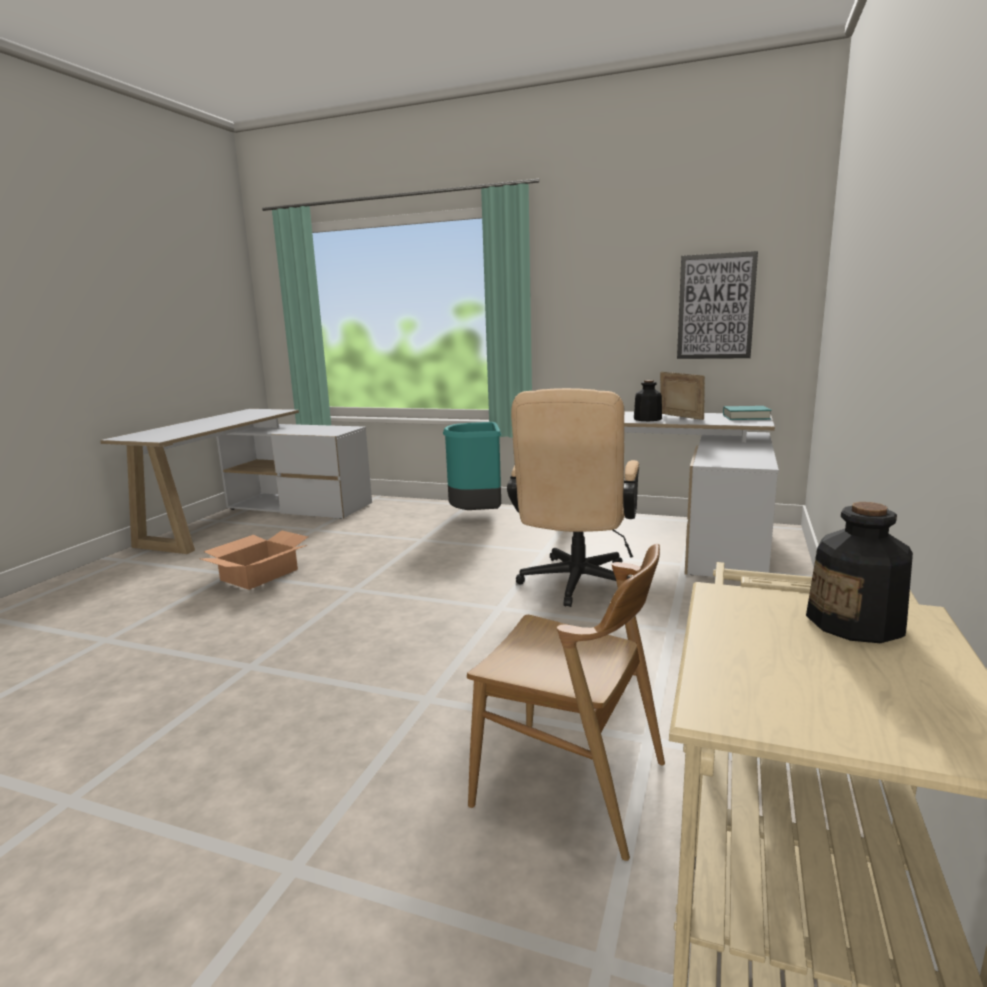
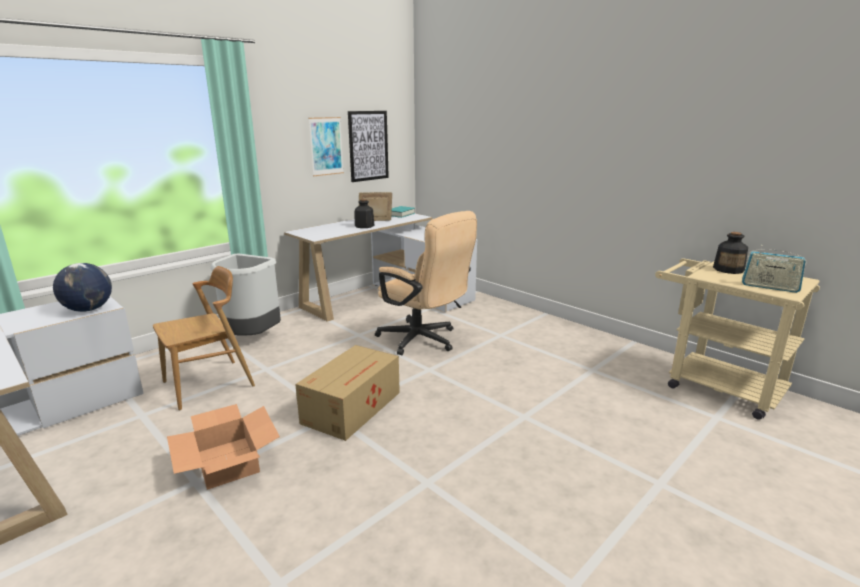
camera: 65 degrees left, 5 degrees up
(324, 432) = (88, 309): none -> globe
(377, 593) = (353, 407): none -> cardboard box
(477, 516) = (251, 338): turquoise trash can -> grey trash can
(570, 784) = (618, 396): brown chair -> brown chair (209, 384)
(639, 306) = (326, 146): none -> picture
(755, 681) = (769, 287): none -> radio

